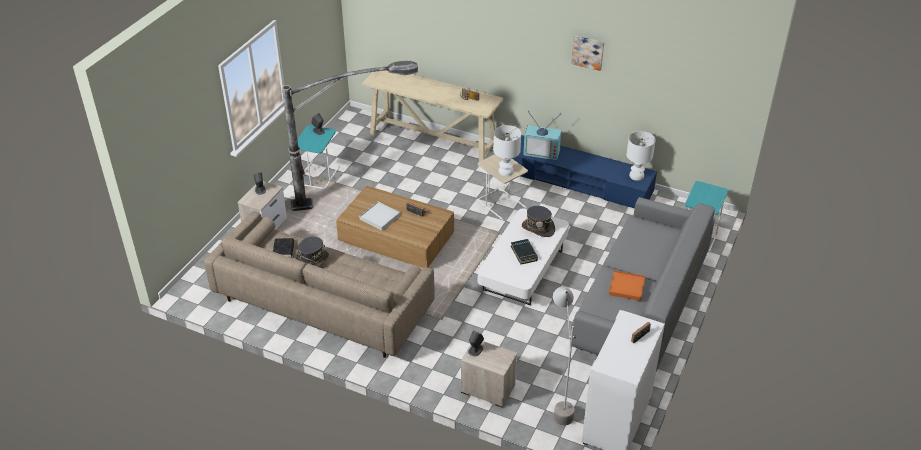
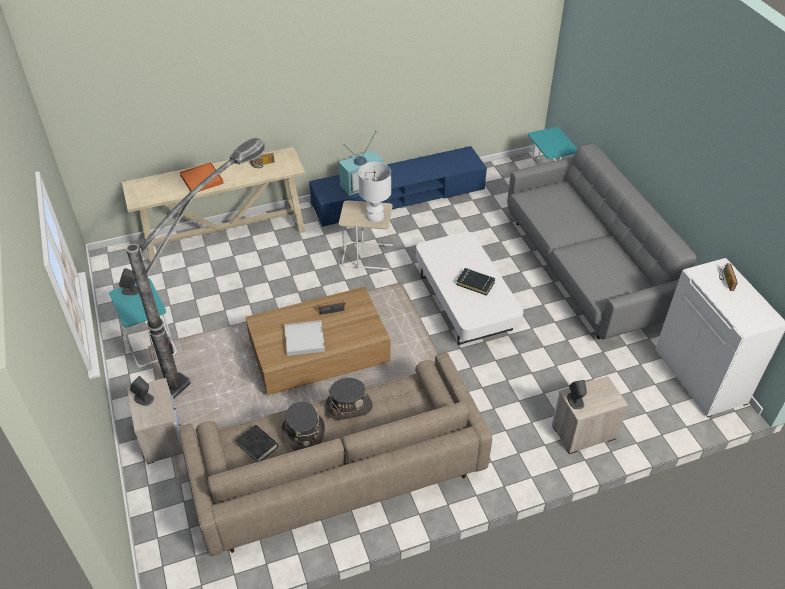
camera: 45 degrees left, 5 degrees up
(538, 228) = (455, 253): grey hat -> grey hat (348, 406)
(559, 404) = (648, 399): grey floor lamp -> none
(588, 52) = (385, 49): picture -> none
(626, 287) = (599, 255): orange tray -> orange tray (201, 179)
(637, 176) = (463, 159): white table lamp -> none

